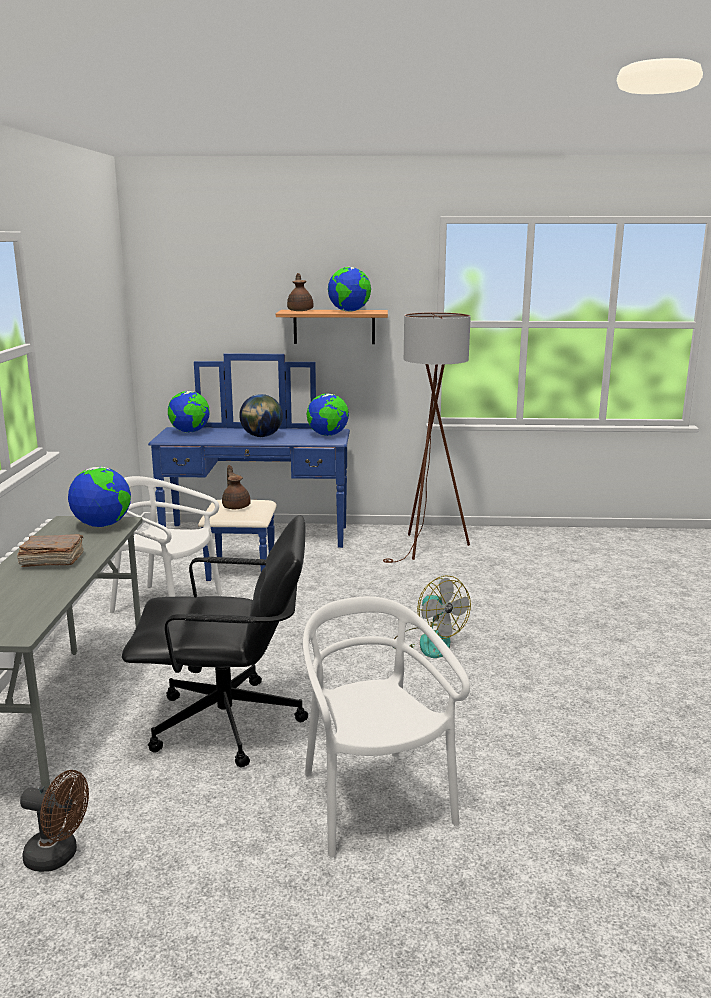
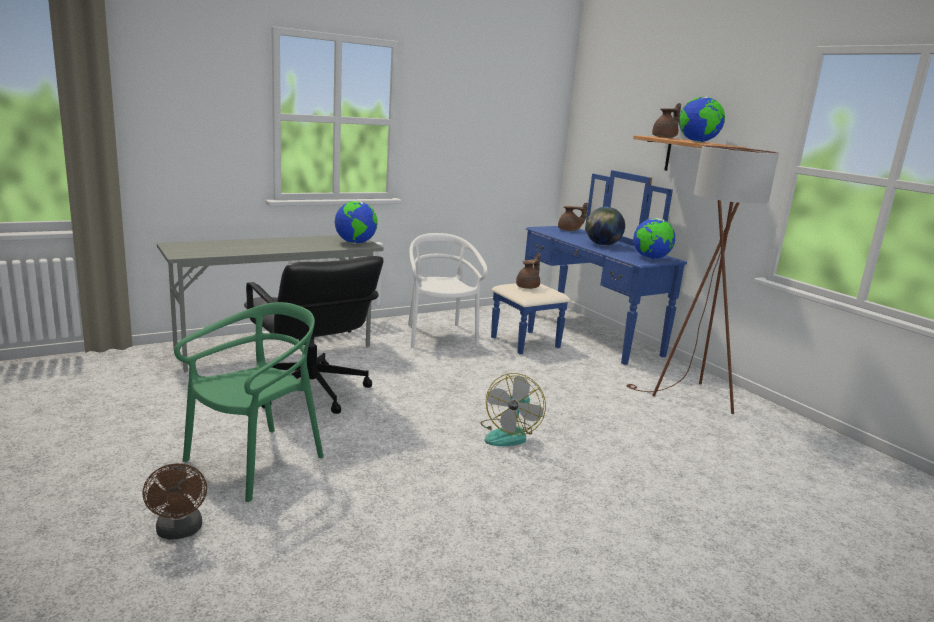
camera: 55 degrees right, 0 degrees up
(51, 561) = (286, 244): brown book -> none
(59, 856) = (147, 385): brown fan -> brown fan (179, 532)
(190, 432) = (569, 230): globe -> brown teapot
(373, 801) = (256, 462): white chair -> green chair

